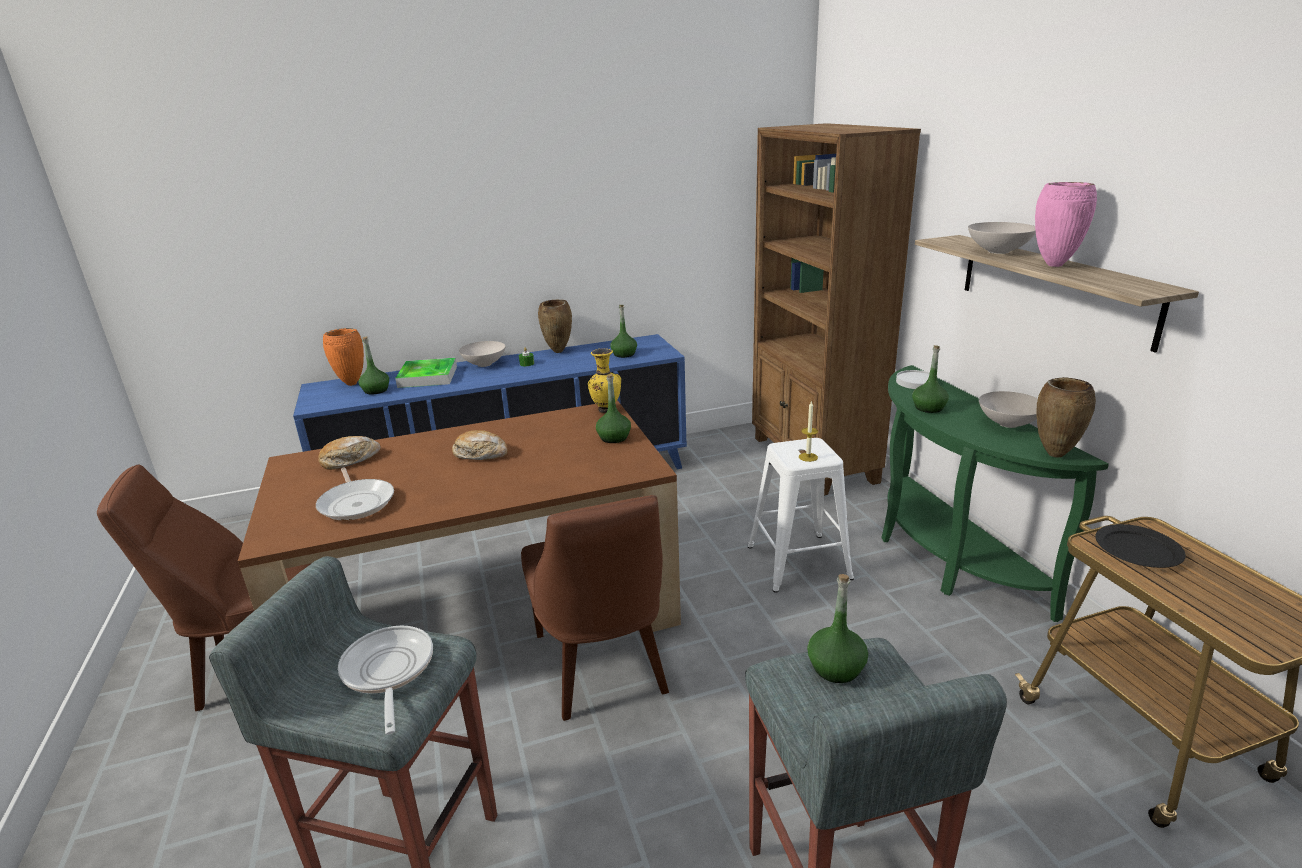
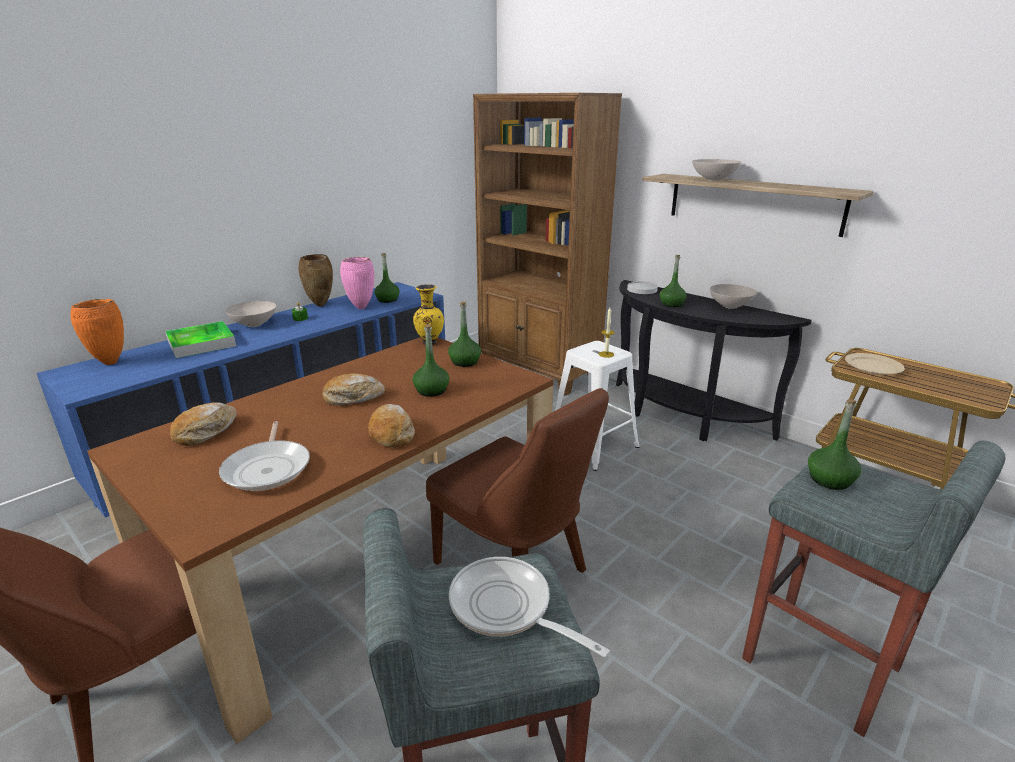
camera: 30 degrees left, 0 degrees up
(357, 503) = (268, 468): frying pan -> frying pan turned 45 degrees clockwise
(376, 390) = (151, 364): green bottle -> green bottle (431, 391)
(472, 495) = (391, 433): none -> bread
(943, 557) = (680, 417): green console table -> black console table
(1053, 265) = (765, 184): pink vase -> pink vase (361, 308)
(1053, 454) = (778, 319): brown vase -> none
(1138, 549) = (872, 366): black plate -> beige plate

